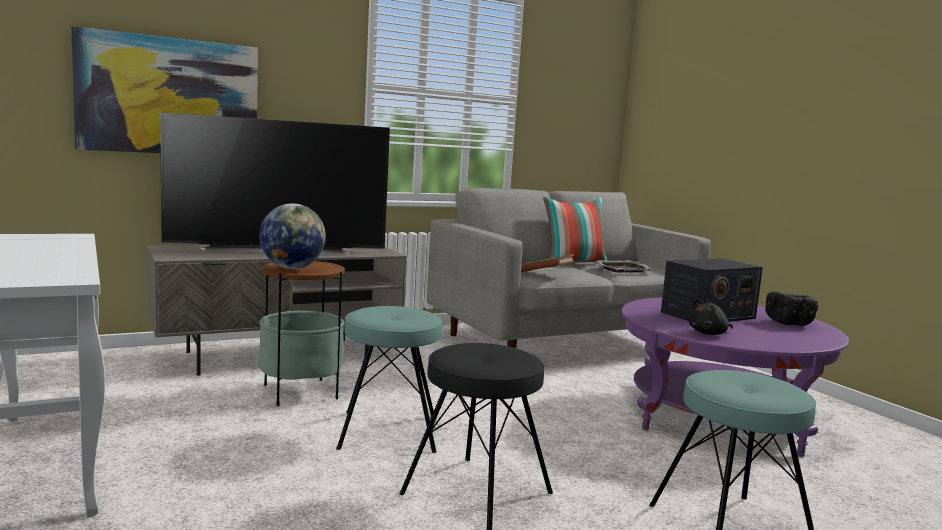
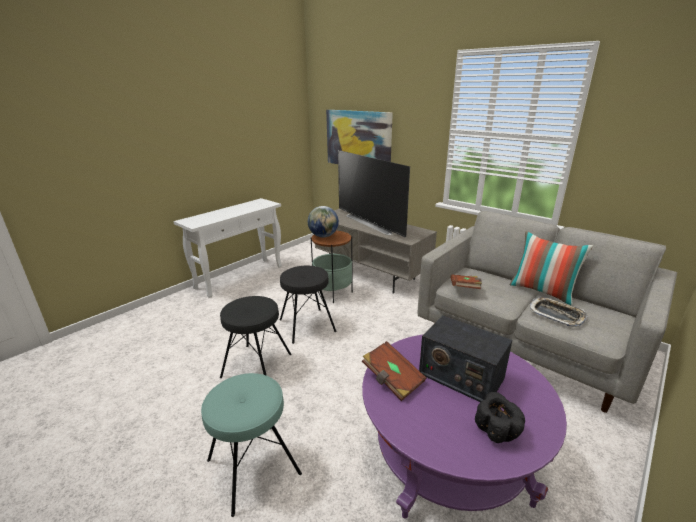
camera: 70 degrees right, 15 degrees up
(389, 431) = (307, 325): turquoise stool -> black stool
(709, 333) = (392, 379): black plush toy -> brown book

